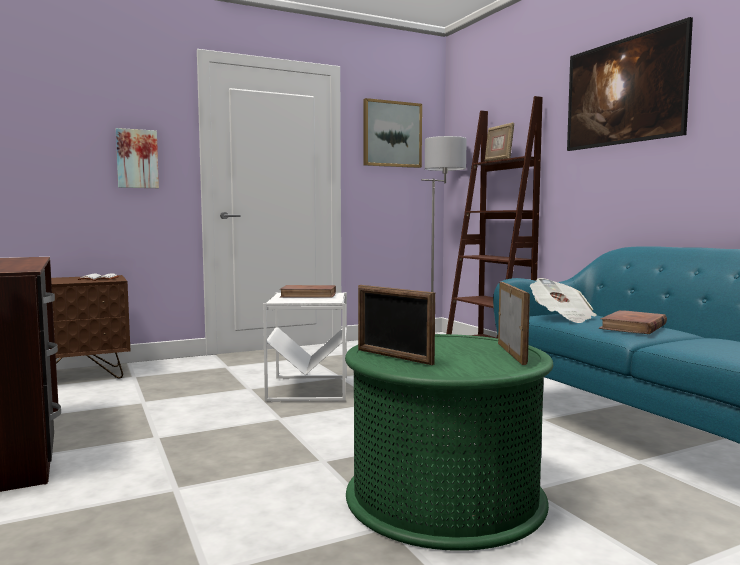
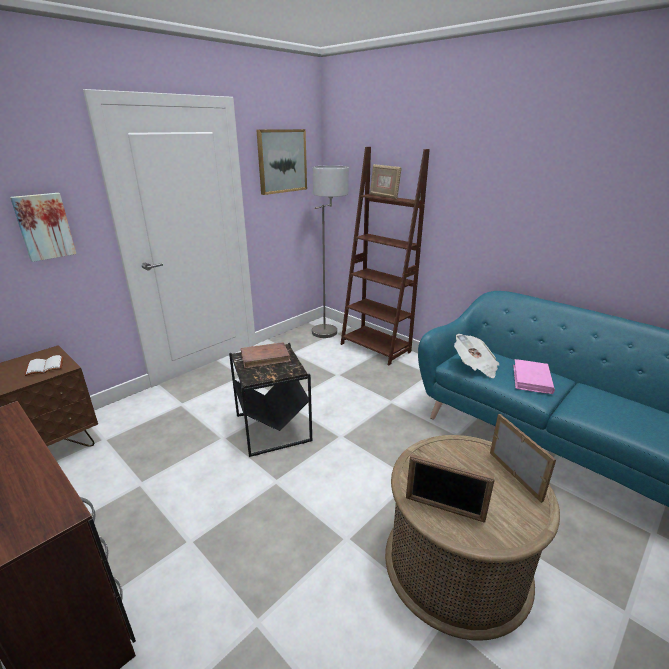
camera: 20 degrees left, 20 degrees up
(309, 389) = (273, 427): white side table -> black side table
(445, 497) = (457, 564): green coffee table -> brown coffee table
(622, 118) = (506, 187): picture -> none
(633, 327) = (532, 379): brown book -> pink book

